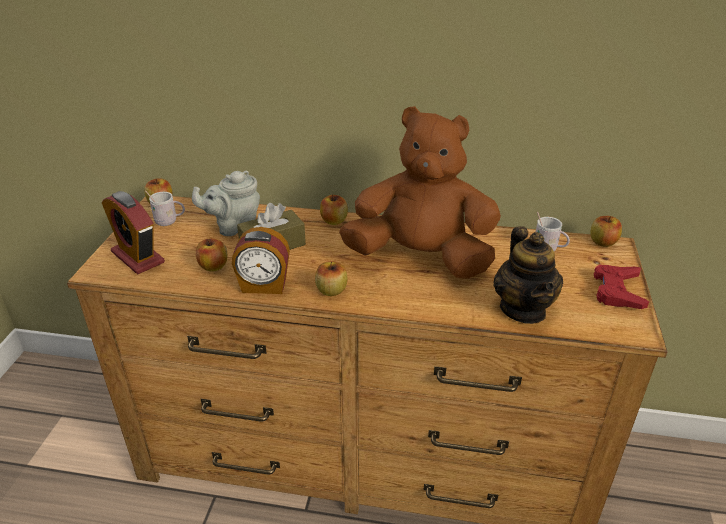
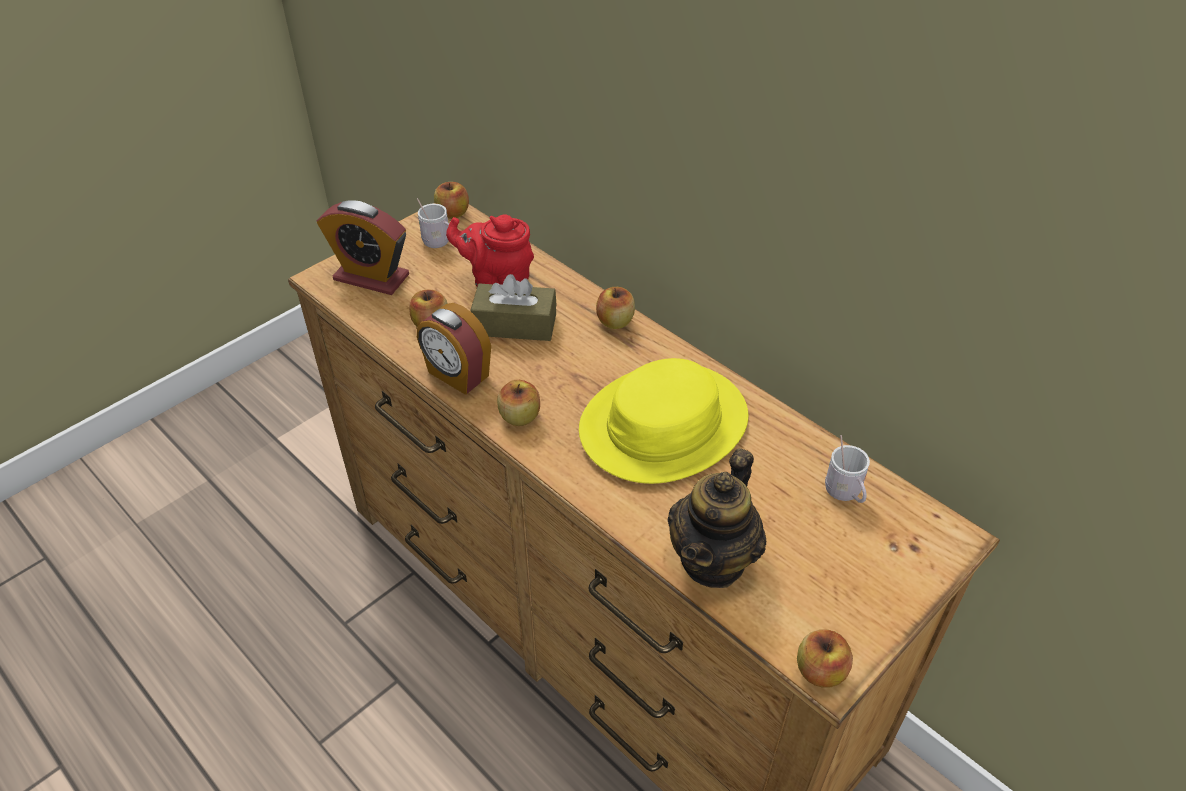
camera: 35 degrees right, 10 degrees up
(137, 257) = (371, 277): alarm clock -> alarm clock turned 60 degrees counterclockwise
(234, 227) = (497, 281): grey teapot -> red teapot
(421, 258) = (664, 425): brown plush toy -> yellow hat
(603, 242) = (940, 522): apple -> apple (820, 671)
(617, 291) = (871, 603): red game controller -> none

